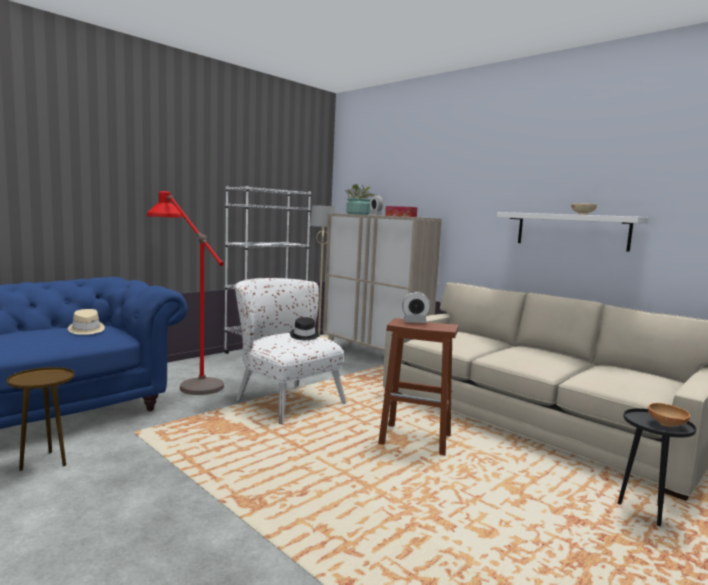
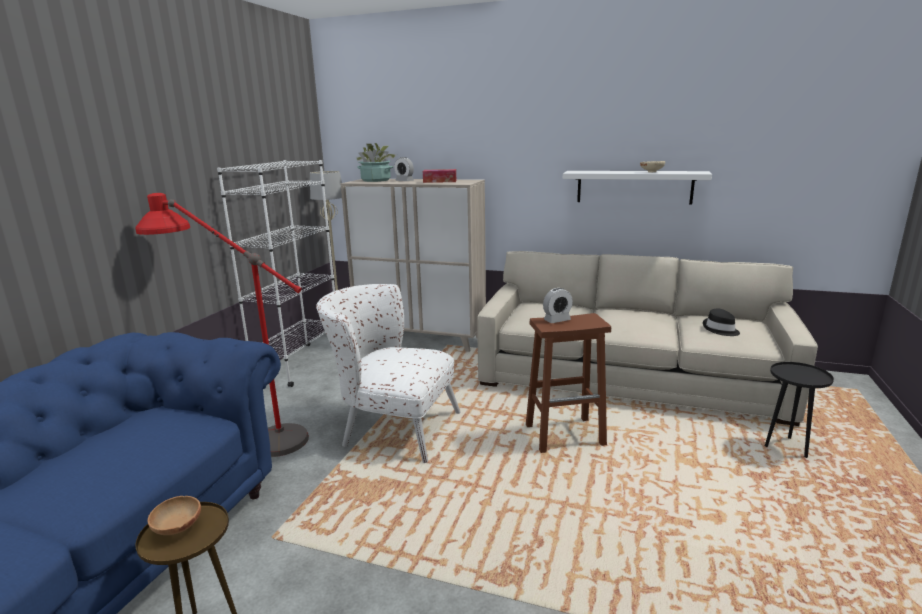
camera: 25 degrees left, 10 degrees up
(86, 330) = (154, 429): beige hat -> none
(304, 336) = (410, 353): black hat -> black hat (720, 329)
(666, 425) = (807, 376): brown bowl -> brown bowl (177, 529)

